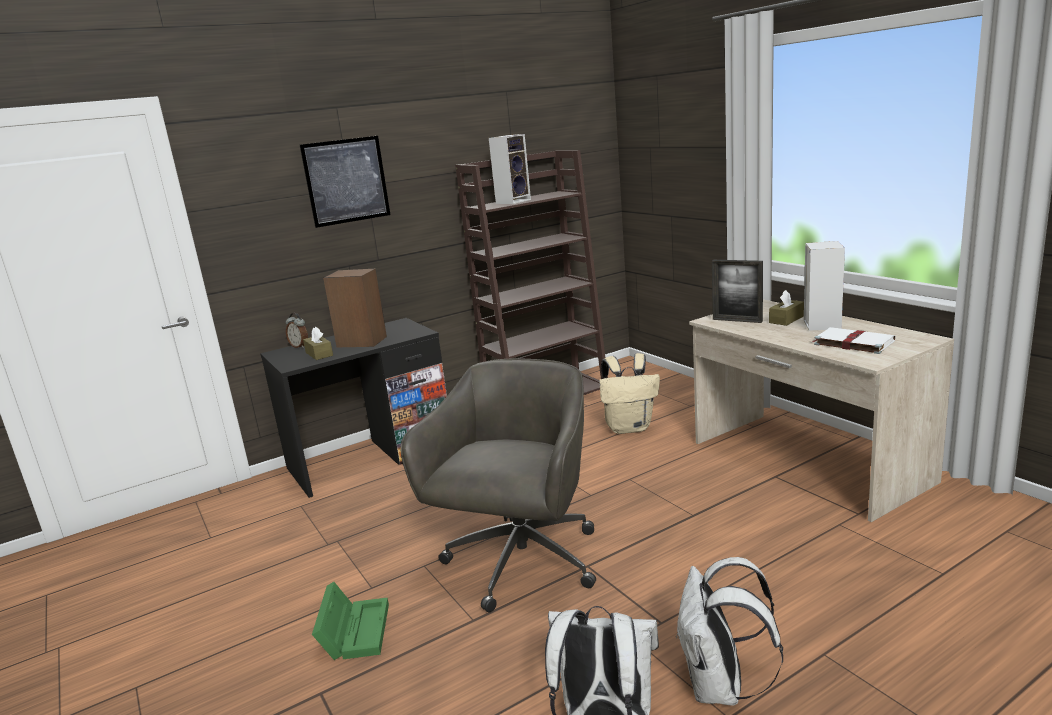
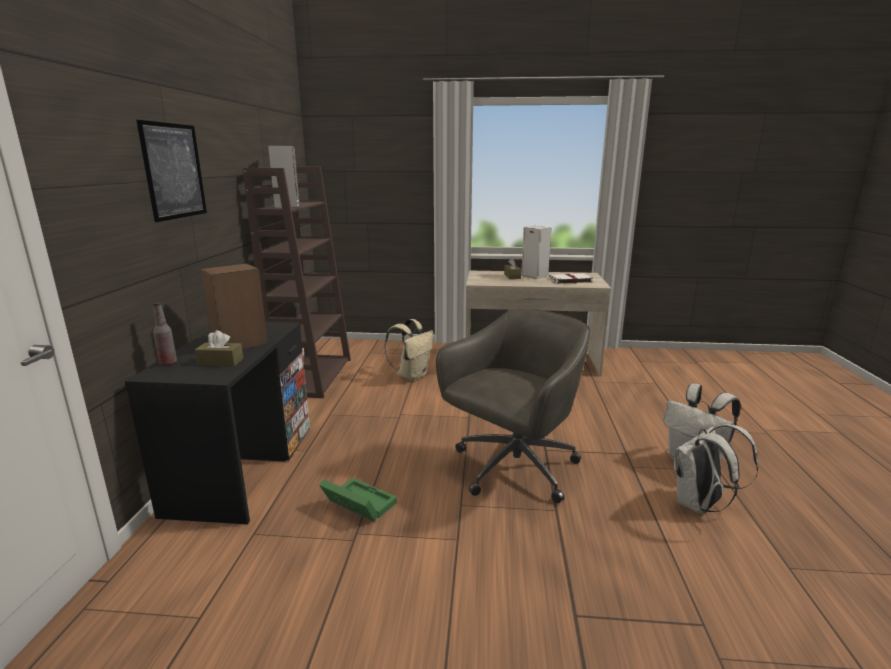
camera: 55 degrees left, 0 degrees up
(300, 346) = (168, 363): alarm clock -> bottle
(355, 630) = (508, 568): green storage box -> green storage box (357, 504)
(521, 563) = (513, 468): grey office chair -> grey office chair turned 75 degrees clockwise
(737, 320) = (490, 280): picture frame -> none

